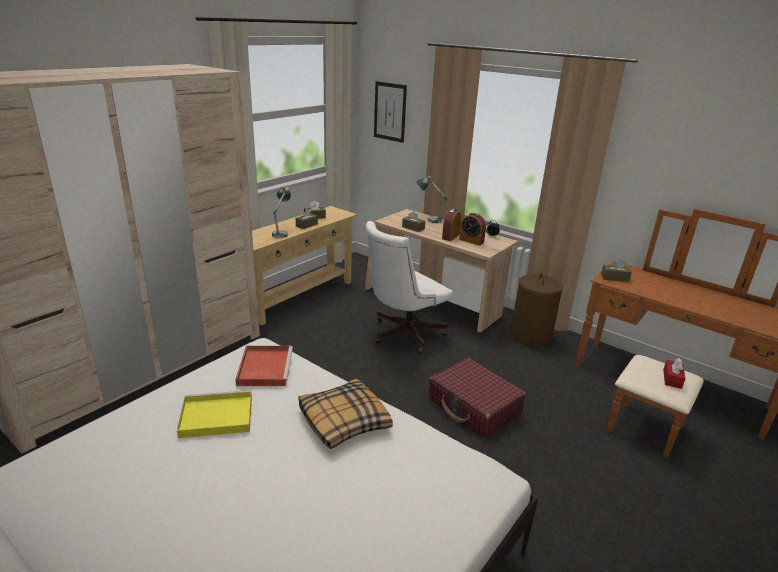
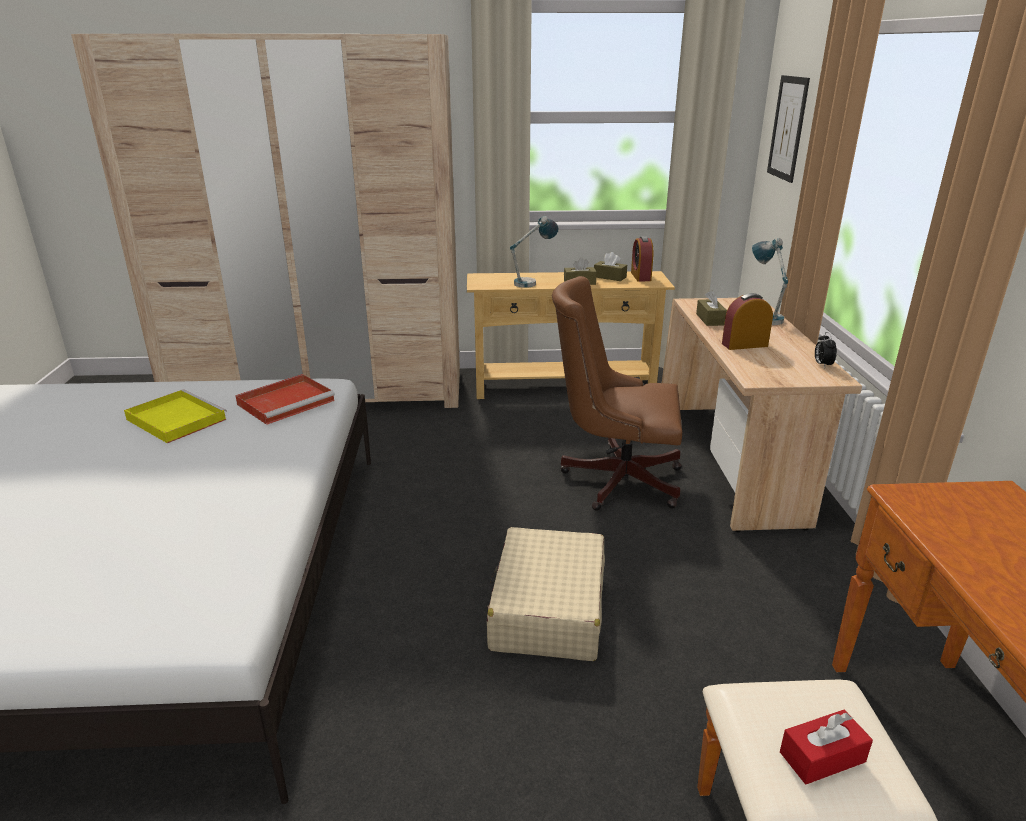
camera: 50 degrees right, 0 degrees up
(343, 421) = (236, 479): pillow -> none
(403, 334) = (614, 479): white office chair -> brown office chair
(471, 241) = (766, 360): alarm clock -> alarm clock (640, 276)
(474, 407) = (548, 609): red suitcase -> beige suitcase
(531, 336) = (820, 581): brown laundry basket -> none
(614, 278) = (933, 504): brown tissue box -> none

